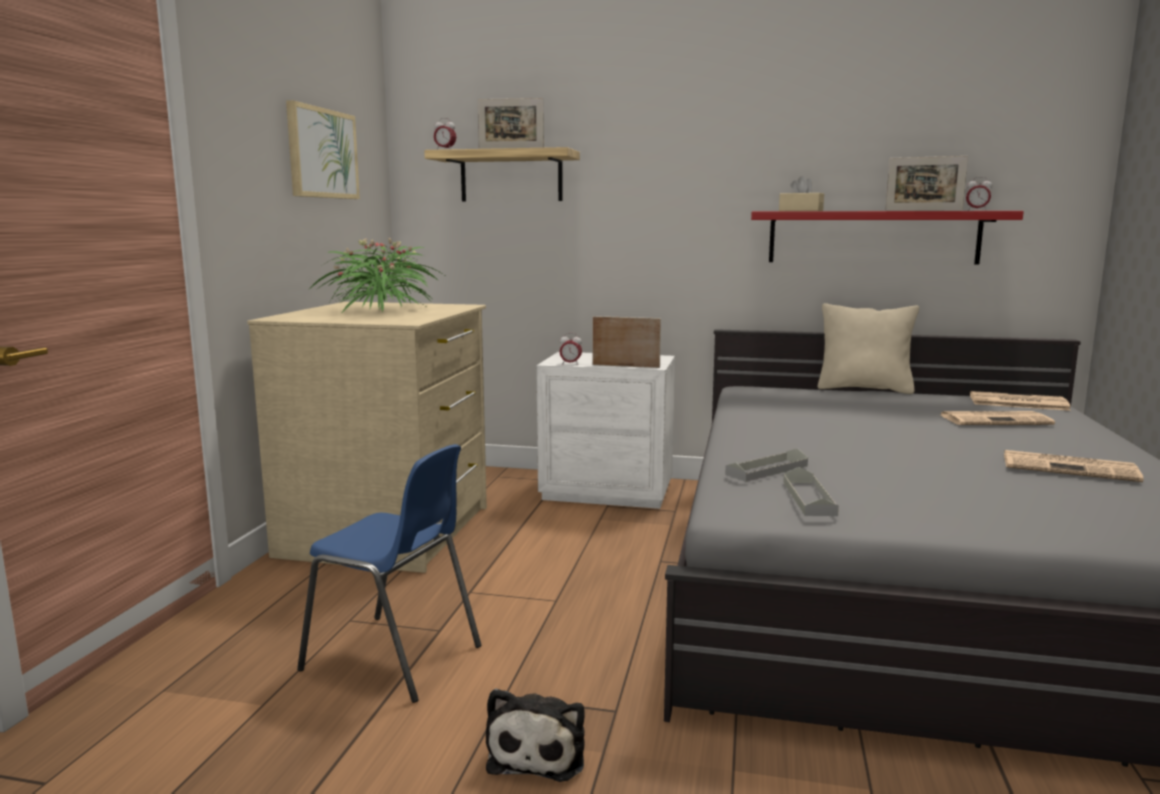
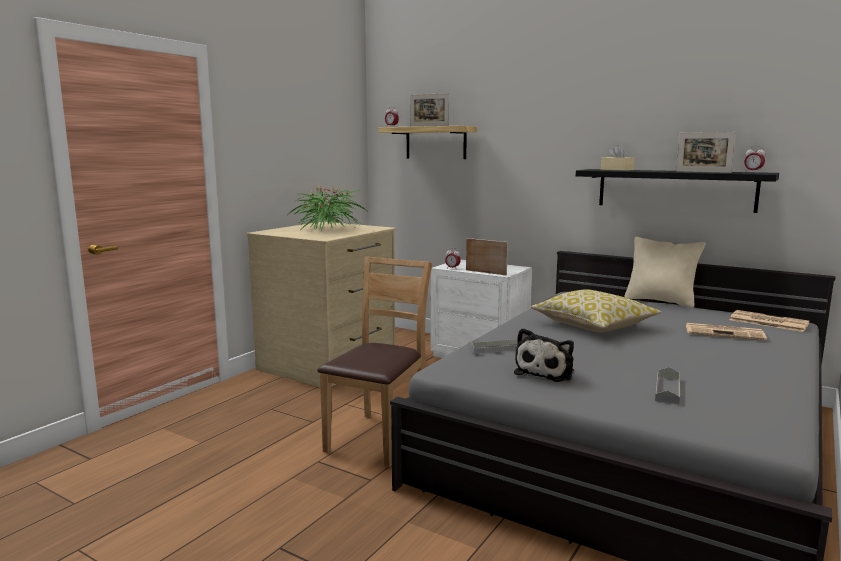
camera: 20 degrees right, 0 degrees up
(322, 153) = (310, 132): picture -> none
(394, 658) = (278, 432): blue chair -> none
(539, 751) = (313, 491): plush toy -> plush toy (546, 372)
(570, 638) = (379, 438): none -> brown chair
(809, 498) = (496, 368): grey tray -> grey tray (667, 389)
(836, 426) = (593, 325): none -> pillow
(873, 237) = (675, 189): red shelf -> black shelf
(1071, 468) = (721, 371): newspaper -> none

